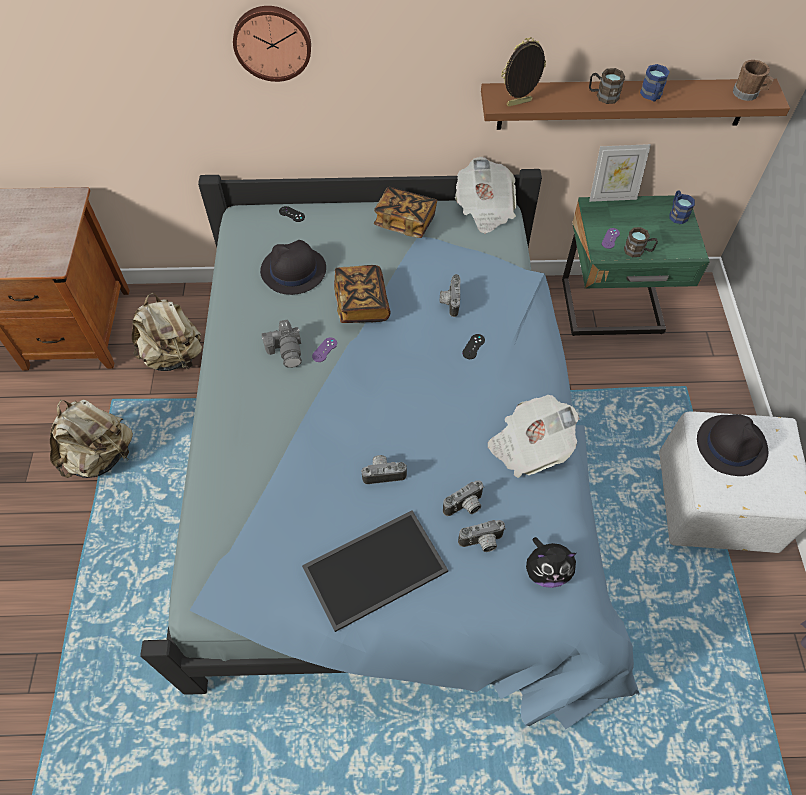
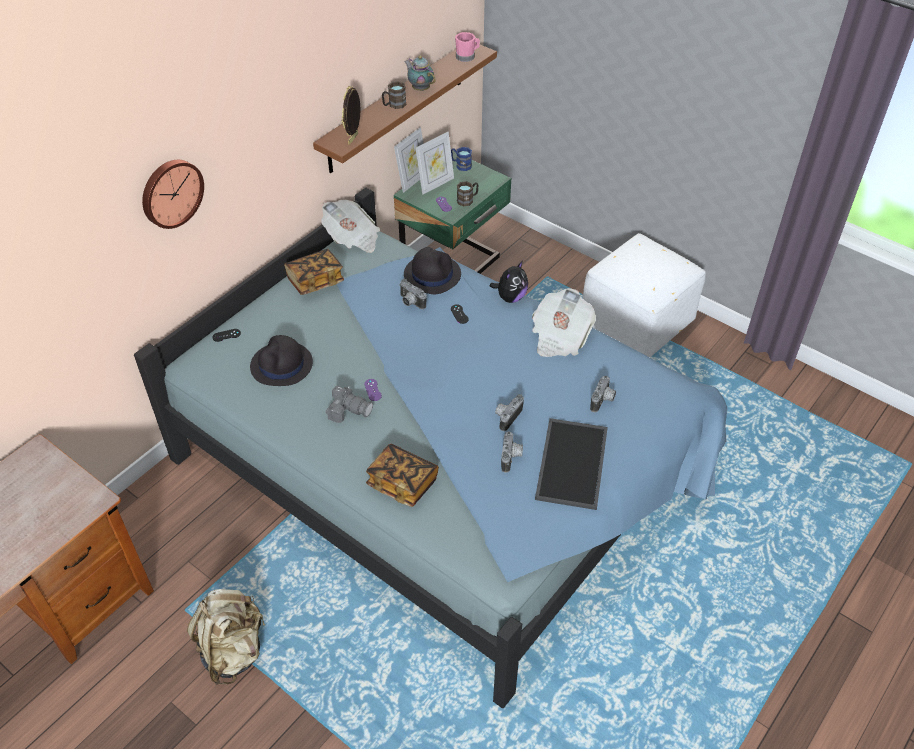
camera: 50 degrees left, 10 degrees down
(174, 356) = (192, 540): beige backpack -> none
(361, 304) = (359, 345): book -> book (402, 483)
(465, 507) = (571, 393): camera -> camera (512, 458)
(546, 571) = (648, 384): plush toy -> plush toy (510, 297)
(628, 215) = (435, 184): none -> picture frame
(651, 96) = (420, 88): blue mug -> teapot
(731, 445) = (630, 268): black hat -> black hat (432, 274)
(748, 94) = (467, 56): brown mug -> pink mug

